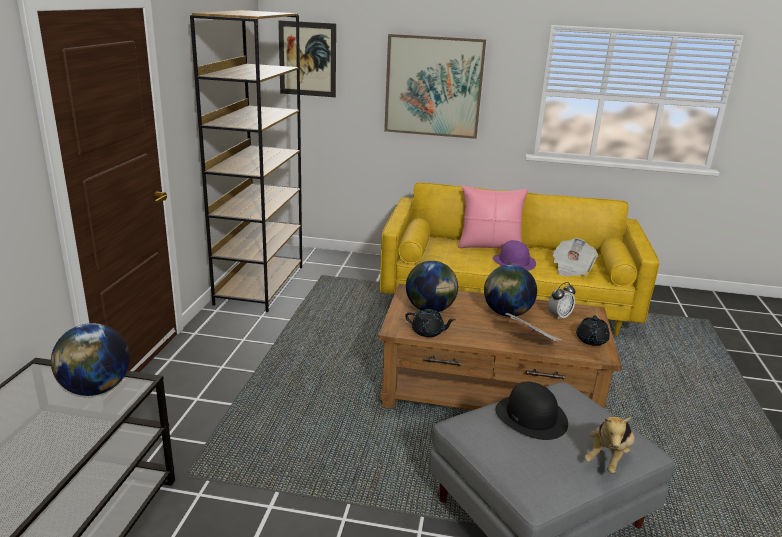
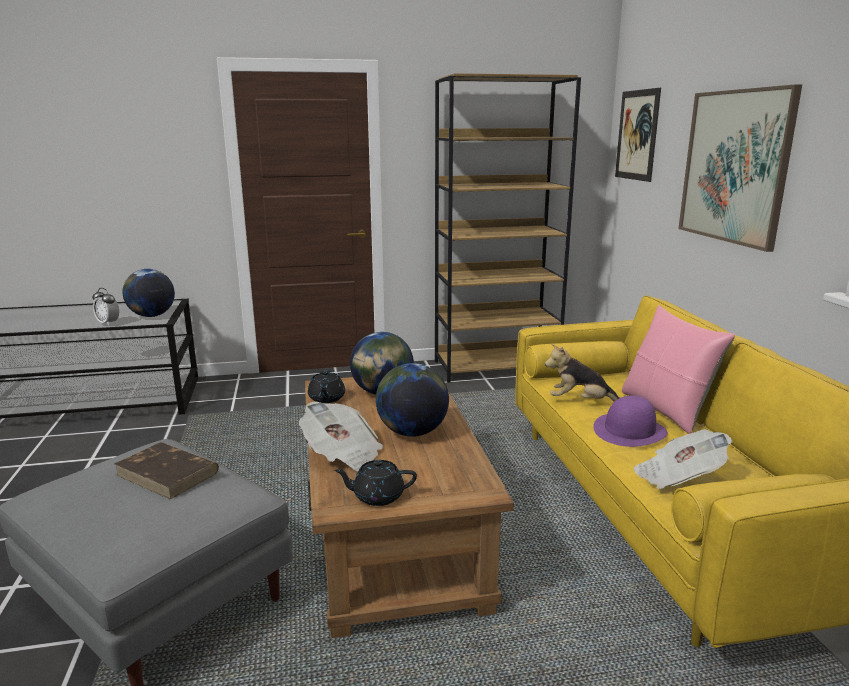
camera: 70 degrees right, 5 degrees down
(531, 417) = (168, 474): black hat -> brown book
(559, 316) = (437, 467): alarm clock -> alarm clock (108, 323)
(608, 458) = (88, 531): plush toy -> plush toy (580, 402)

